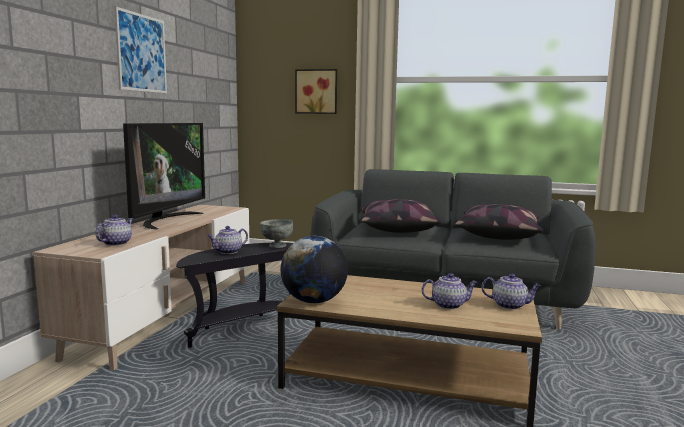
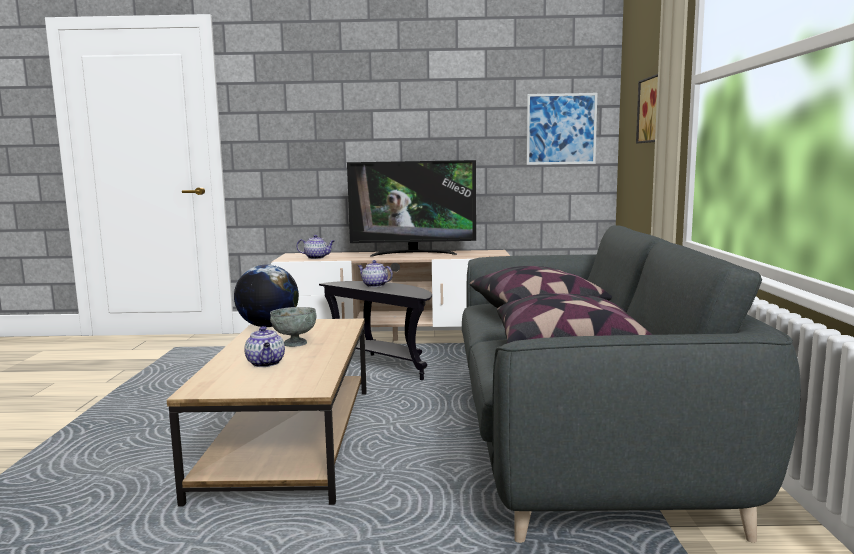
camera: 75 degrees right, 0 degrees up
(141, 53) = (423, 96): picture -> picture (561, 129)
(277, 246) = (411, 292): grey bowl -> grey bowl (294, 343)
(510, 305) = (270, 386): teapot -> none

